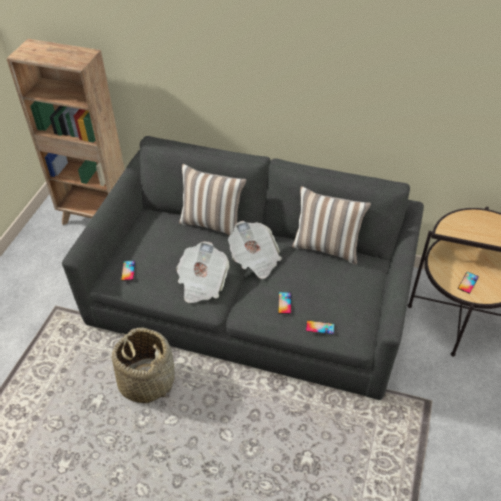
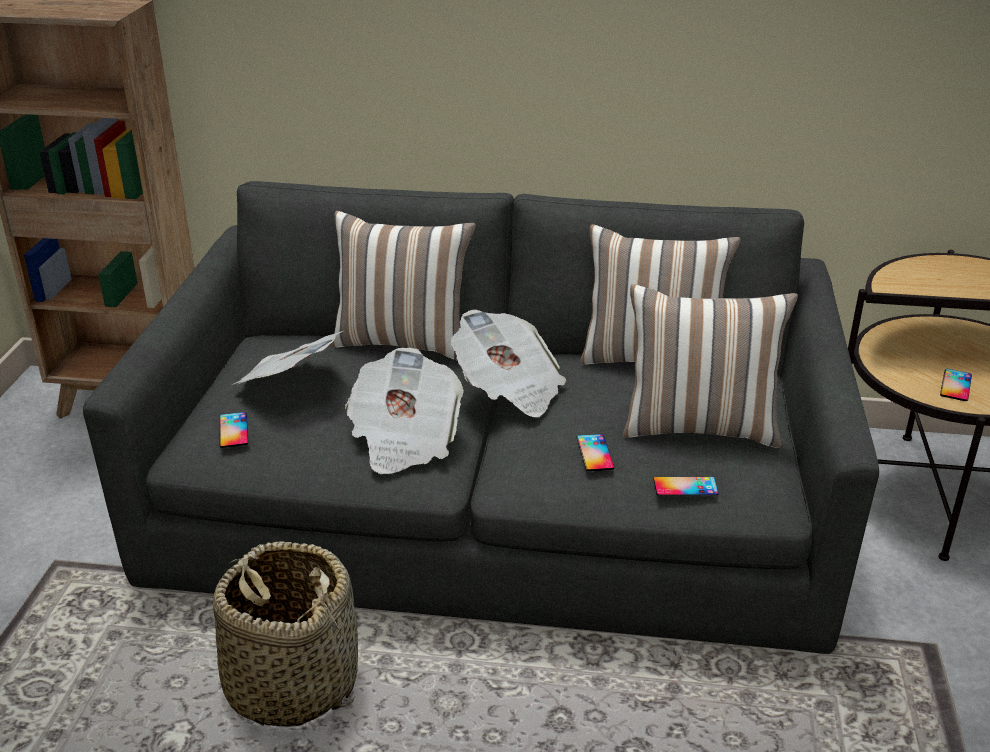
camera: 10 degrees left, 15 degrees down
(156, 245) = (290, 384): none -> newspaper
(337, 292) = (700, 426): none -> pillow

